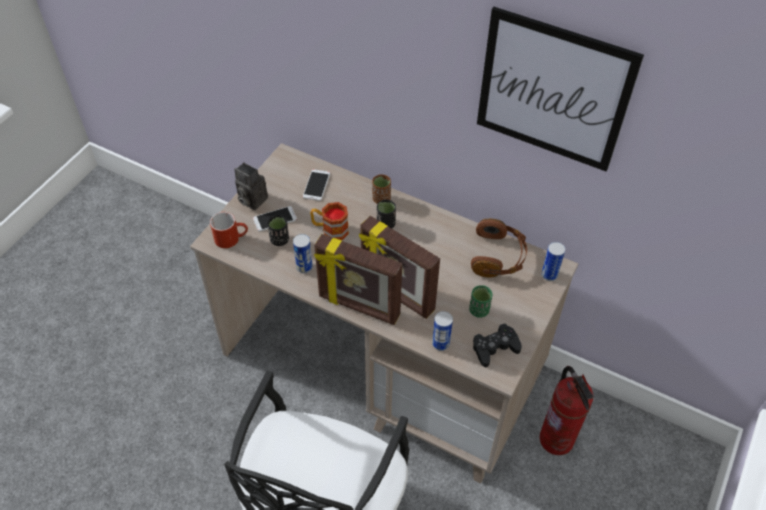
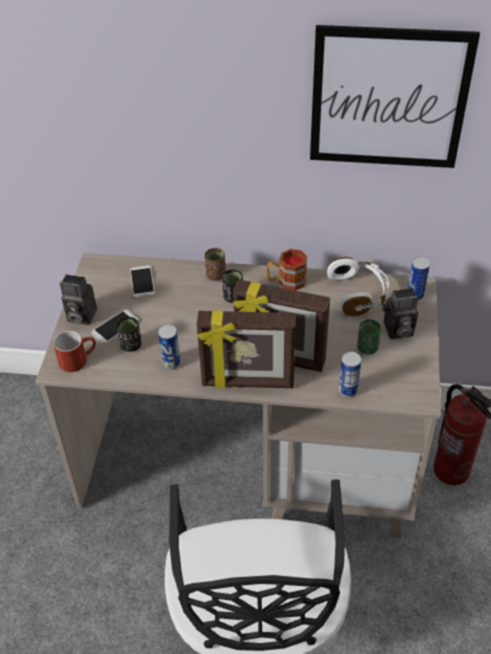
camera: 20 degrees left, 5 degrees down
(330, 230) = (179, 319): mug -> mug (286, 281)
(495, 348) = (401, 377): black game controller -> none
(498, 257) = (359, 294): brown headphones -> white headphones
(514, 303) = (397, 331): none -> camera

